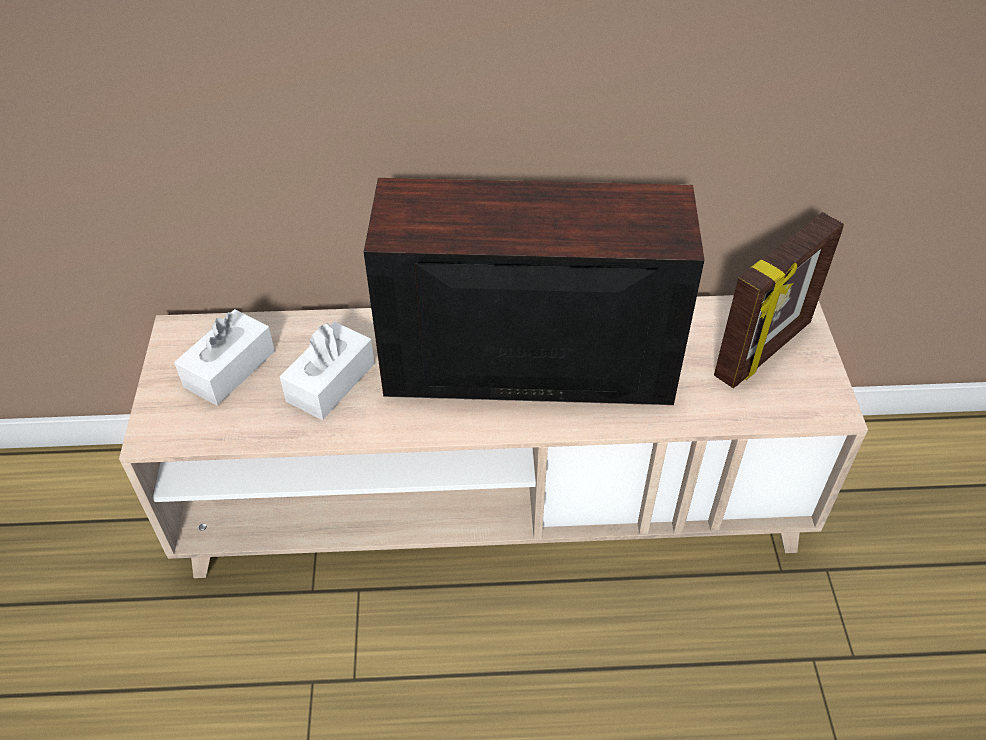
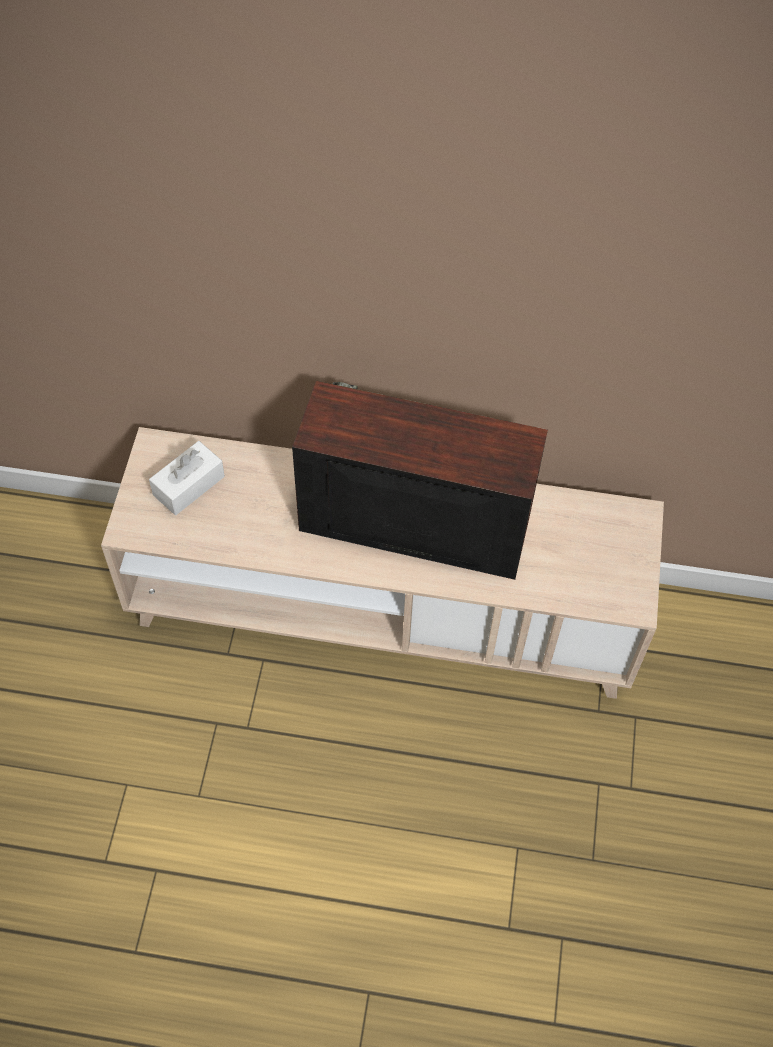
camera: 10 degrees right, 10 degrees up
(331, 382) = (262, 511): white tissue box -> none
(764, 351) = (602, 547): picture frame -> none

